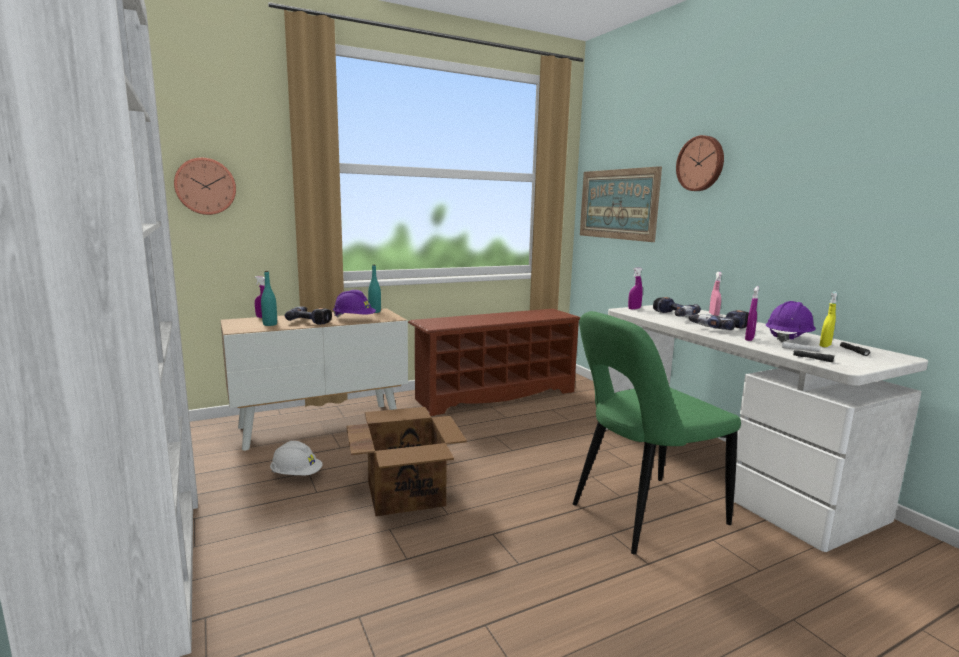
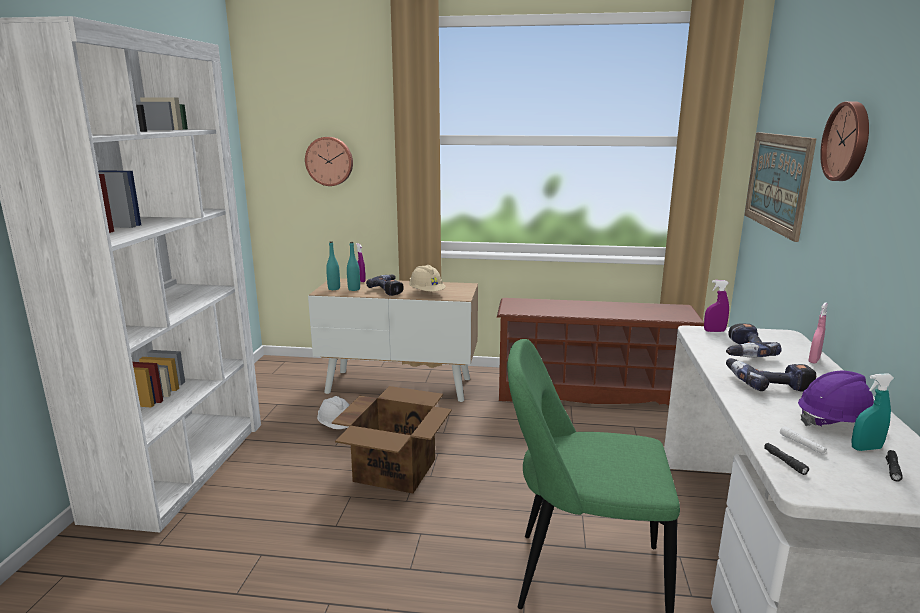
camera: 35 degrees right, 5 degrees up
(354, 319) = (427, 293): purple hard hat -> beige hard hat
(374, 312) = (459, 286): turquoise bottle -> turquoise bottle (334, 288)
(749, 339) = (766, 410): purple spray bottle -> none
(825, 346) = (866, 448): yellow spray bottle -> turquoise spray bottle

